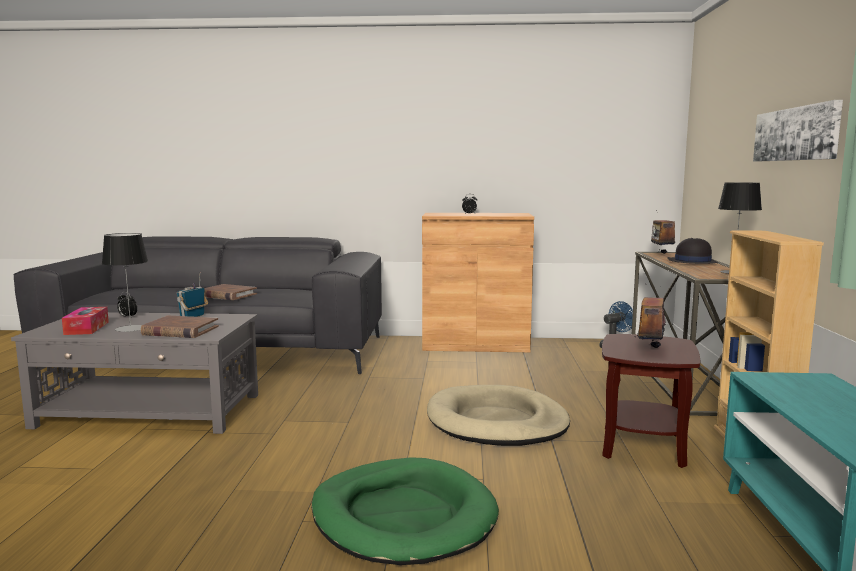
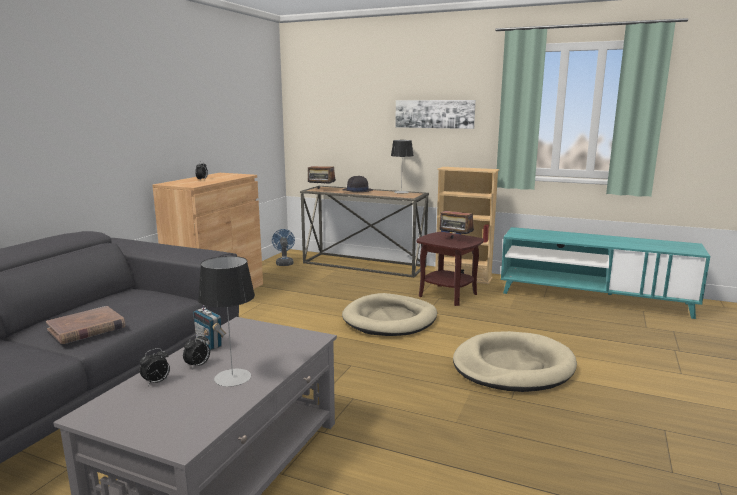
camera: 70 degrees left, 5 degrees up
(86, 328) = (195, 406): tissue box -> none
(153, 320) = (198, 365): none -> alarm clock
(180, 331) = (277, 351): brown book -> none
(403, 516) = (512, 366): green dog bed -> beige dog bed

